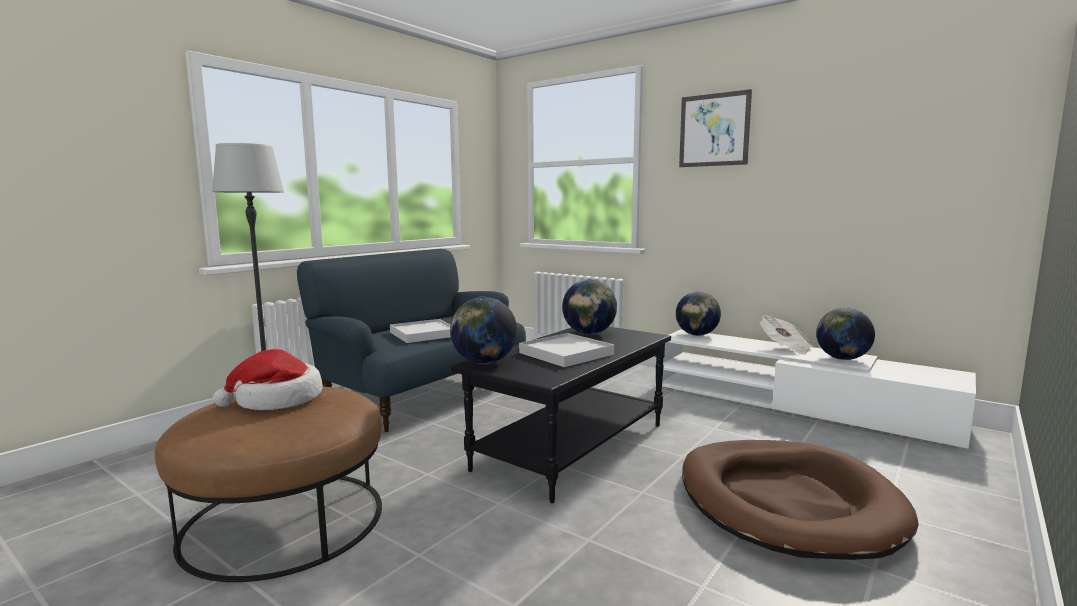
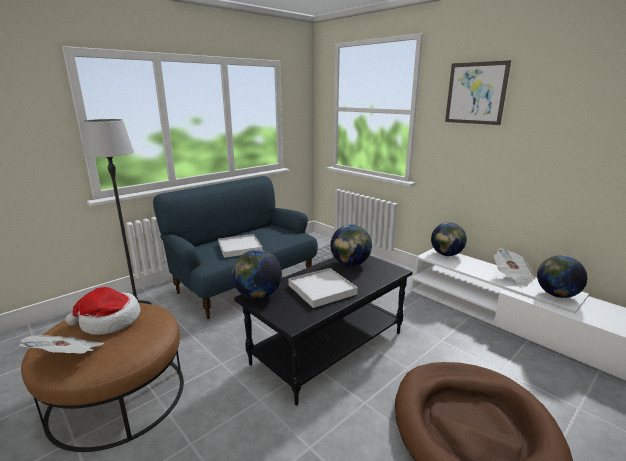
camera: 10 degrees right, 10 degrees up
(238, 433) = (68, 358): none -> newspaper

